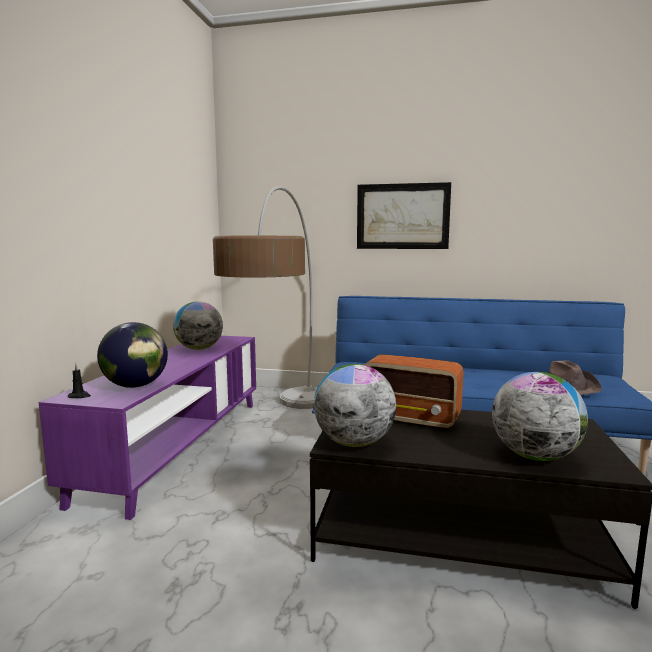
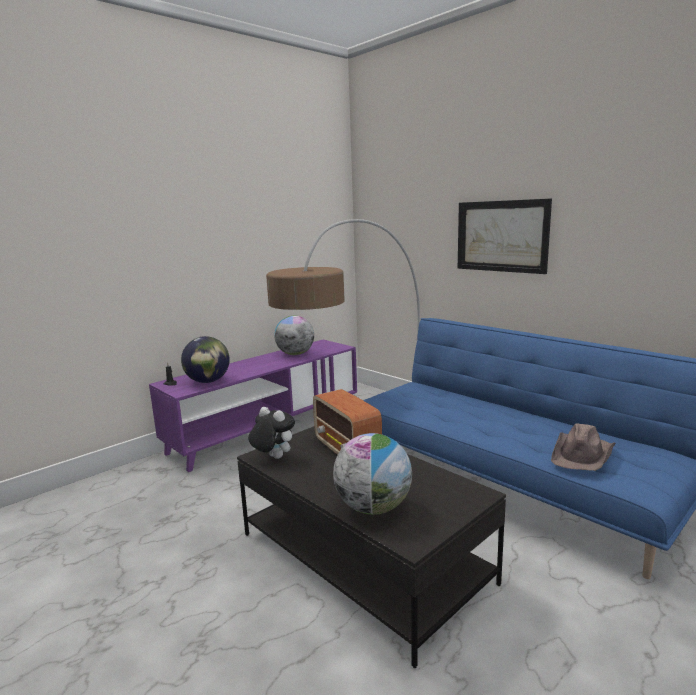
camera: 35 degrees right, 5 degrees up
(354, 443) = (273, 457): globe -> plush toy

